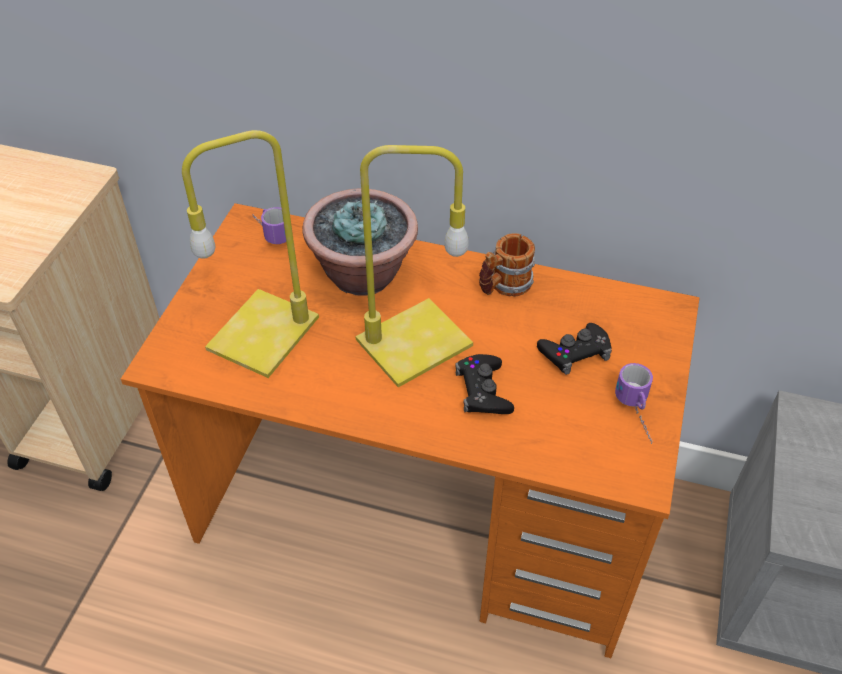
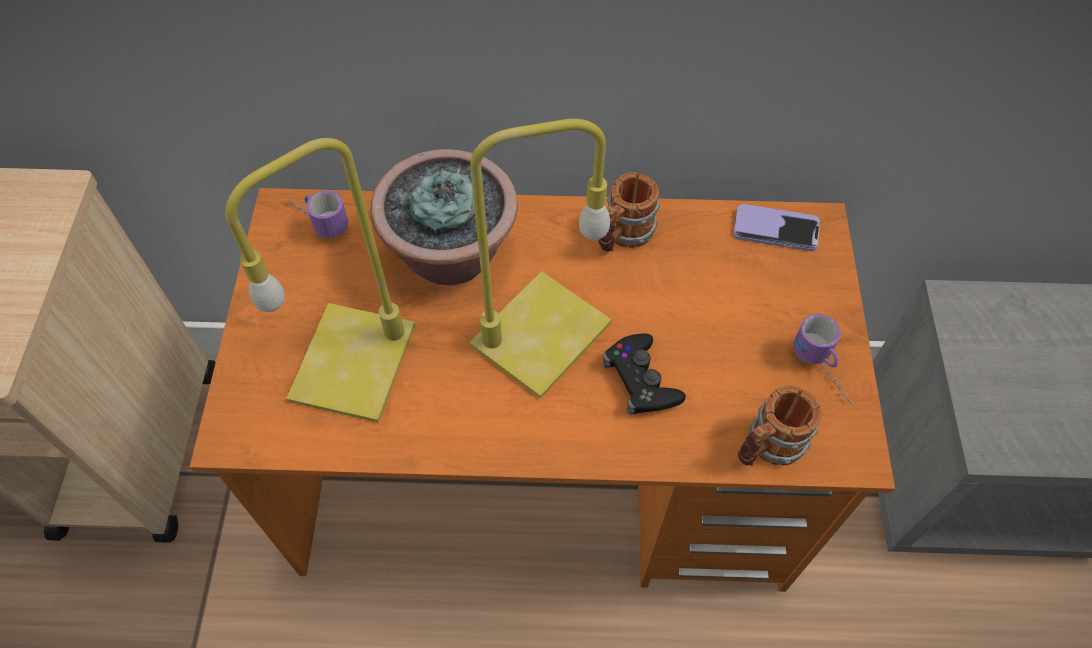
camera: 15 degrees left, 10 degrees up
(570, 460) = (767, 447): none -> mug
(575, 352) = (730, 305): black game controller -> none
(633, 305) = (775, 229): none -> phone

